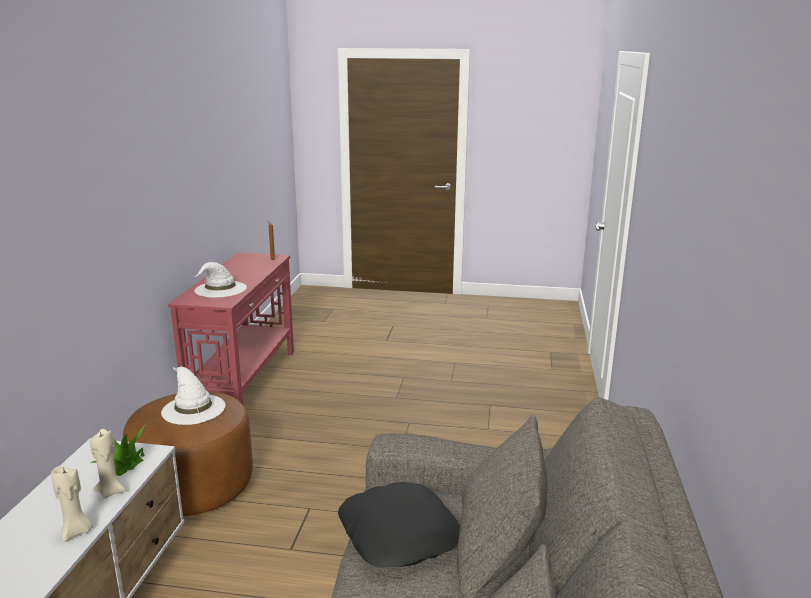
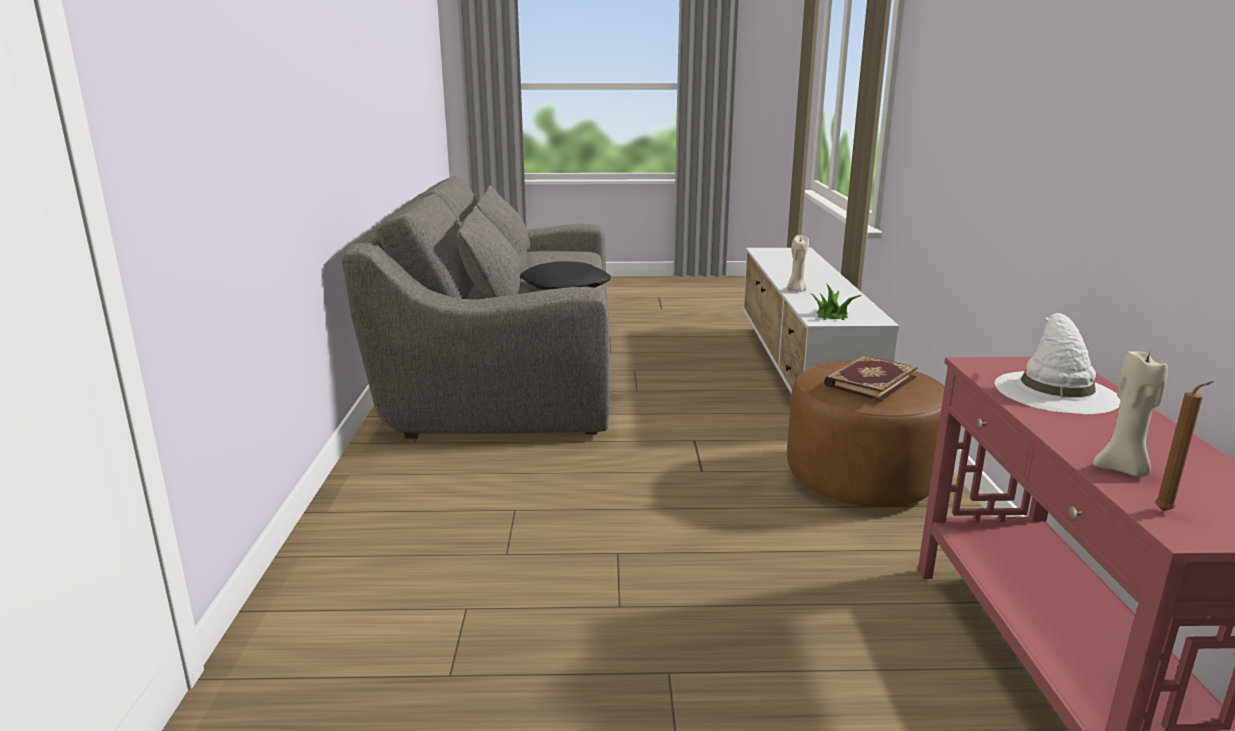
camera: 170 degrees right, 0 degrees up
(110, 491) = (810, 303): beige candle -> beige candle (1122, 469)
(192, 408) = (869, 381): white hat -> book

